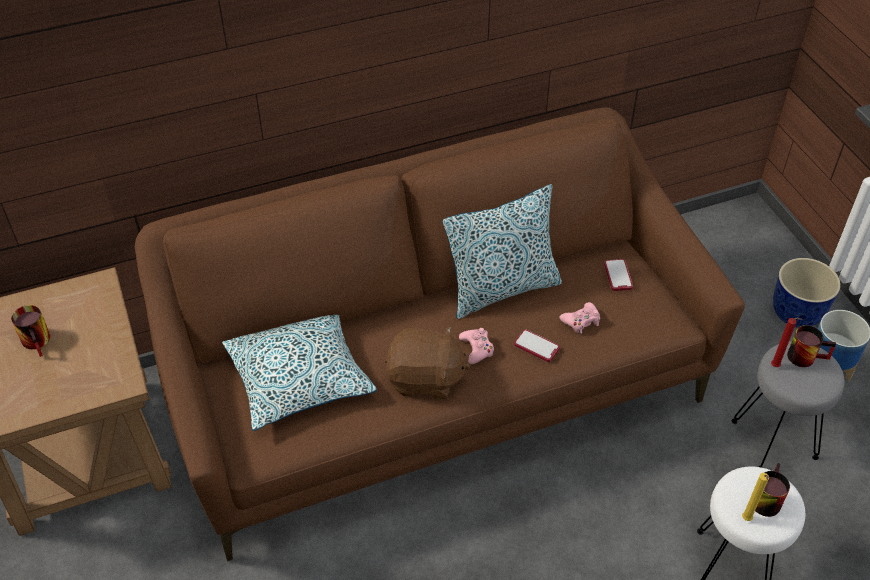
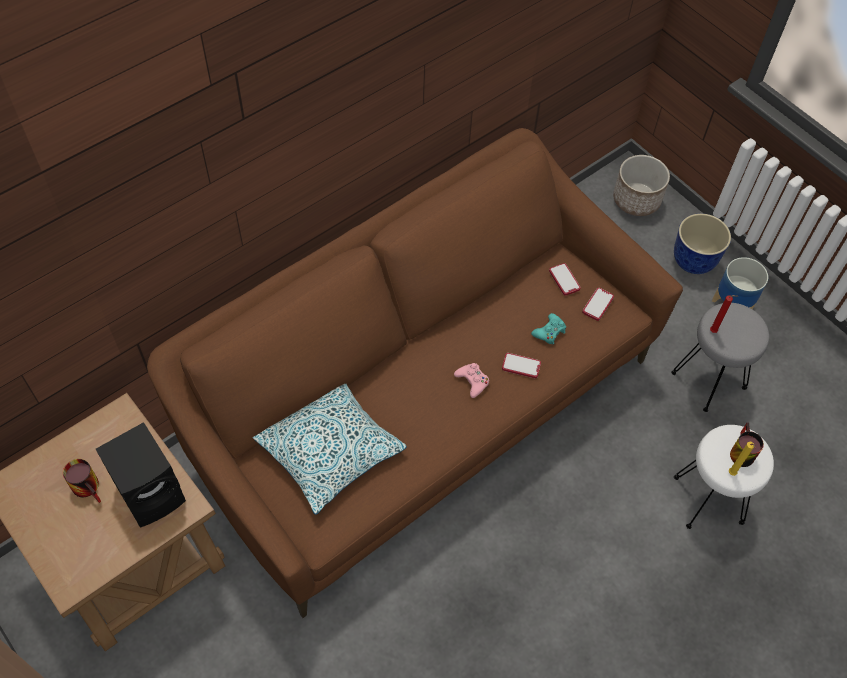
camera: 20 degrees left, 10 degrees up
(96, 361) = (153, 492): none -> black speaker
(425, 379) = (439, 422): brown plush toy -> none
(502, 289) = (472, 318): pillow -> none
(581, 321) = (549, 332): pink game controller -> turquoise game controller
(646, 307) = (597, 305): none -> phone
(749, 240) = (636, 199): none -> planter
(806, 355) = (733, 315): mug -> none

